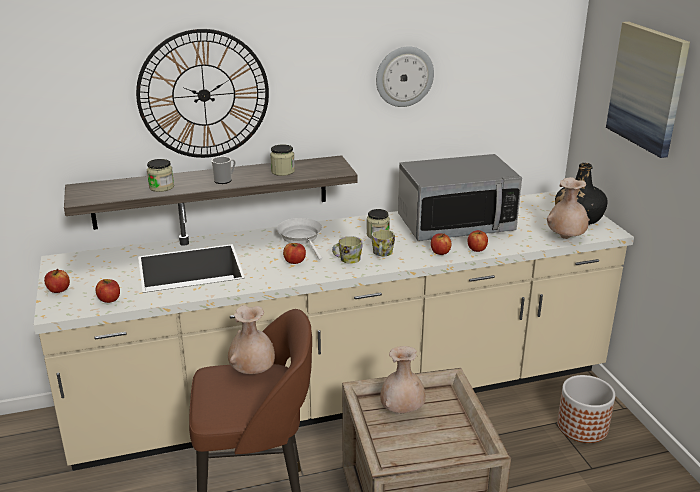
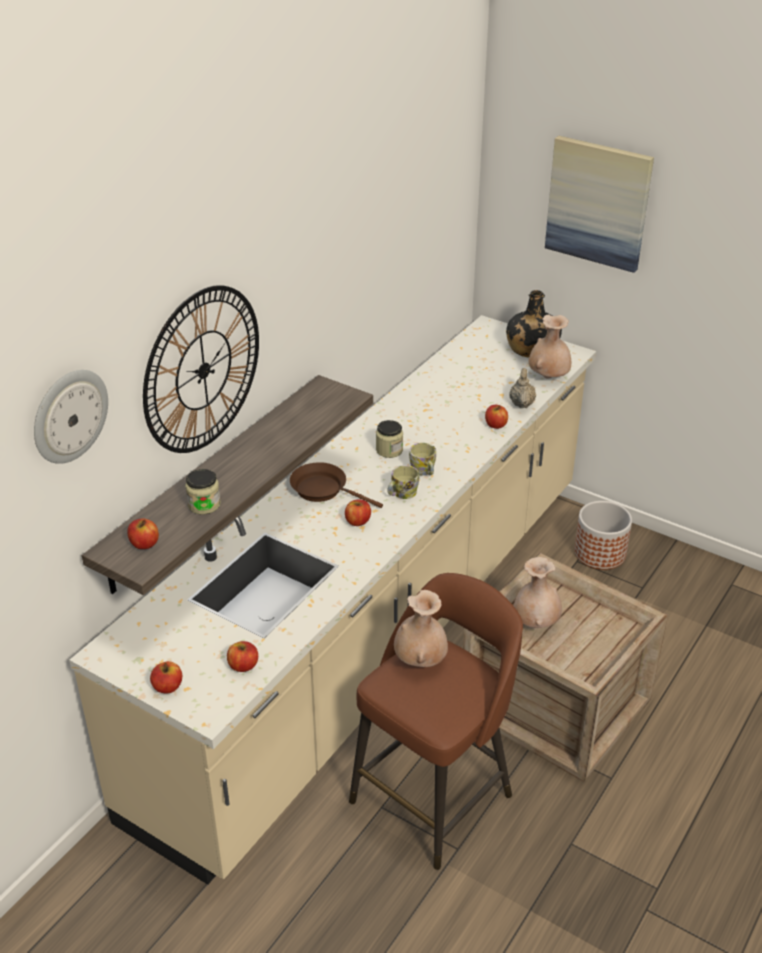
camera: 40 degrees left, 10 degrees up
(225, 180) = (256, 463): mug -> none
(282, 171) = (296, 423): jar -> none
(301, 238) = (323, 490): white frying pan -> brown frying pan
(404, 76) = (362, 259): wall clock -> wall clock (69, 415)
(440, 252) = (470, 444): apple -> apple (144, 544)
(455, 224) = (441, 404): microwave -> none
(518, 244) = (521, 403): none -> beige teapot

